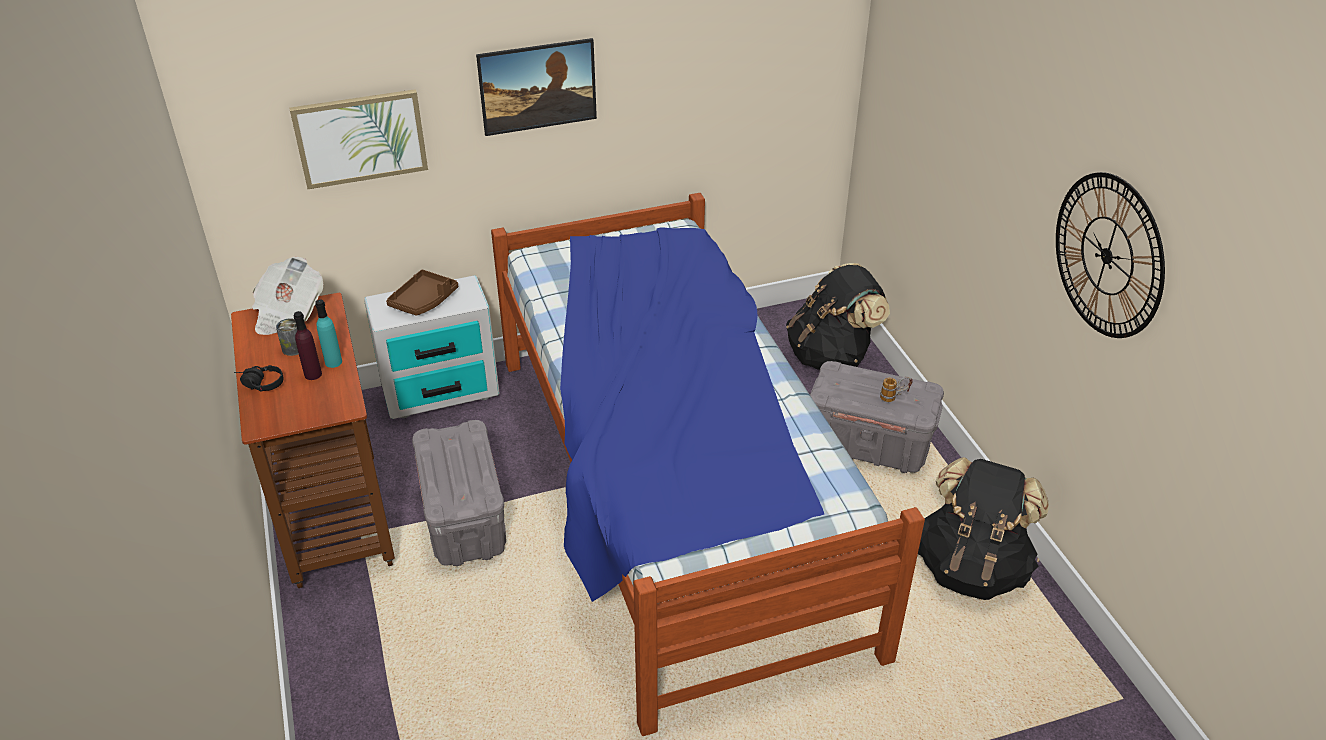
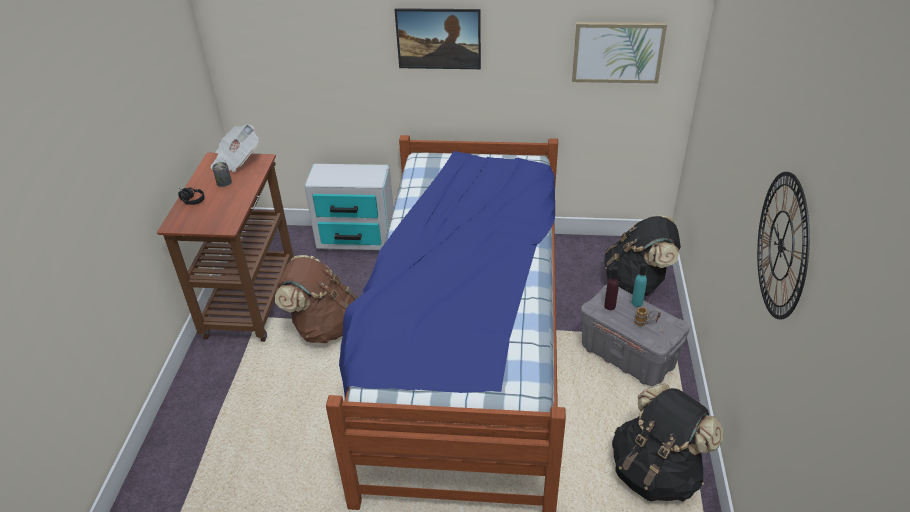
camera: 25 degrees right, 0 degrees up
(313, 374) = (223, 201): purple bottle -> purple bottle (610, 306)
(333, 362) = (240, 196): turquoise bottle -> turquoise bottle (637, 302)
(360, 138) = (314, 54): picture -> picture (617, 52)
(424, 300) = (346, 174): brown tray -> none
(464, 521) = (323, 326): grey storage box -> brown backpack

